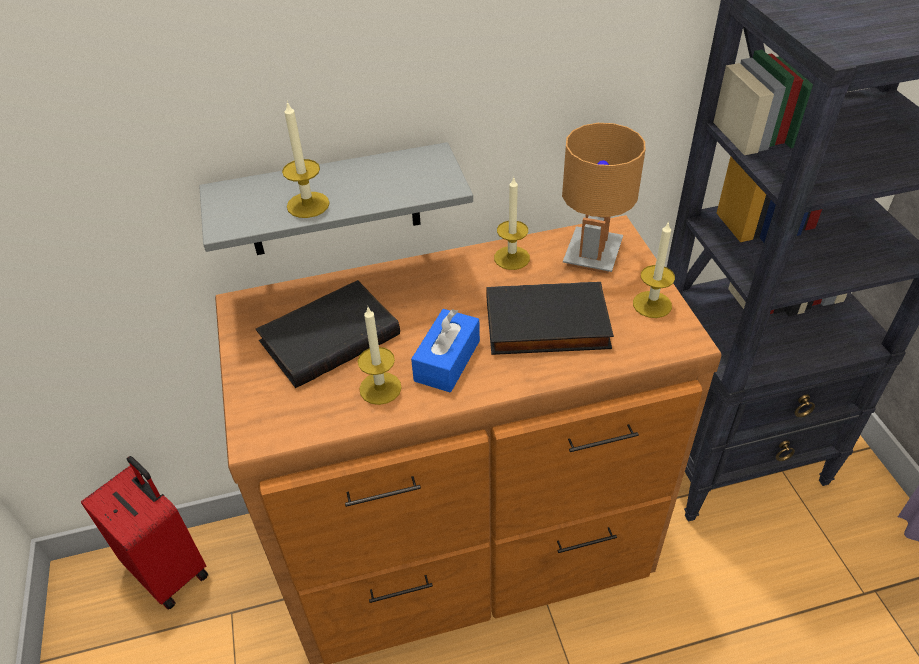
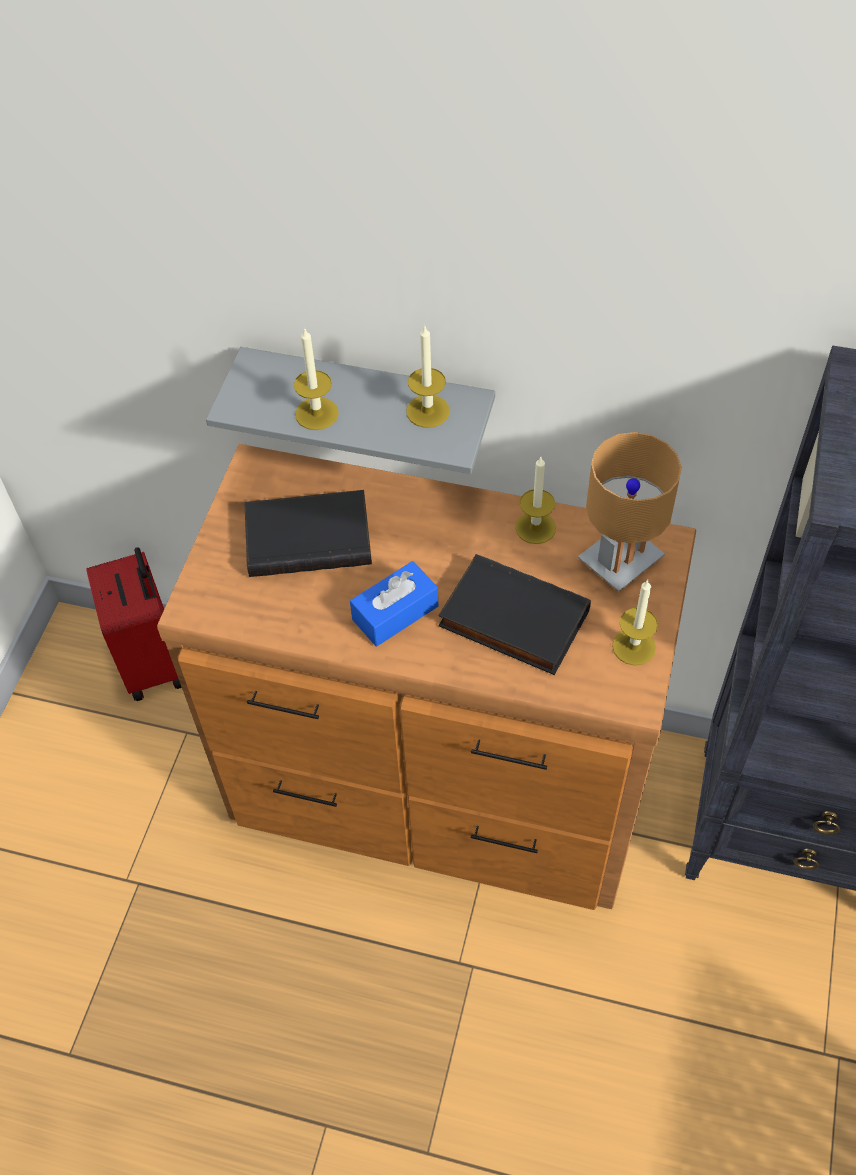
camera: 30 degrees right, 10 degrees up
(380, 388) = (319, 612): candle -> candle (427, 411)

